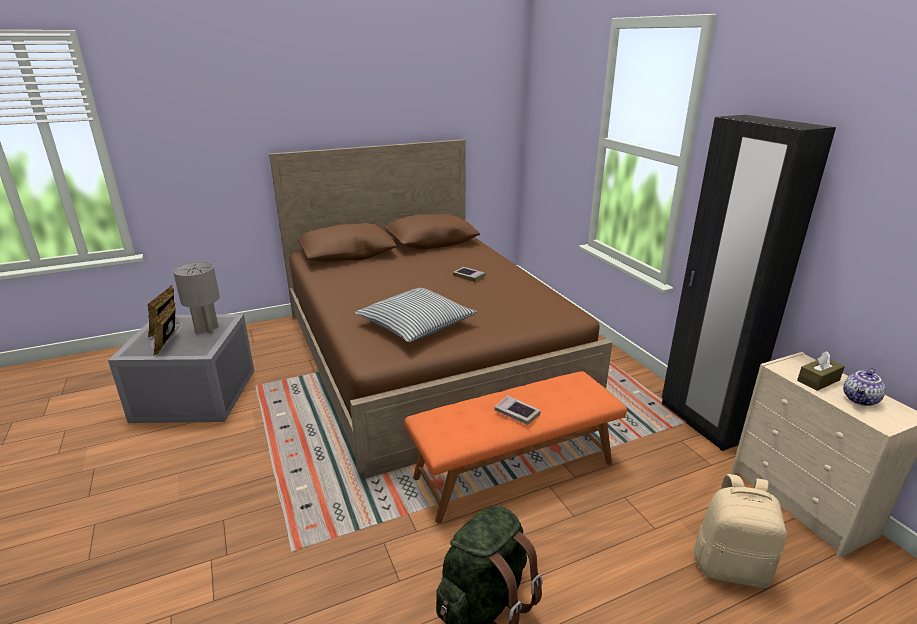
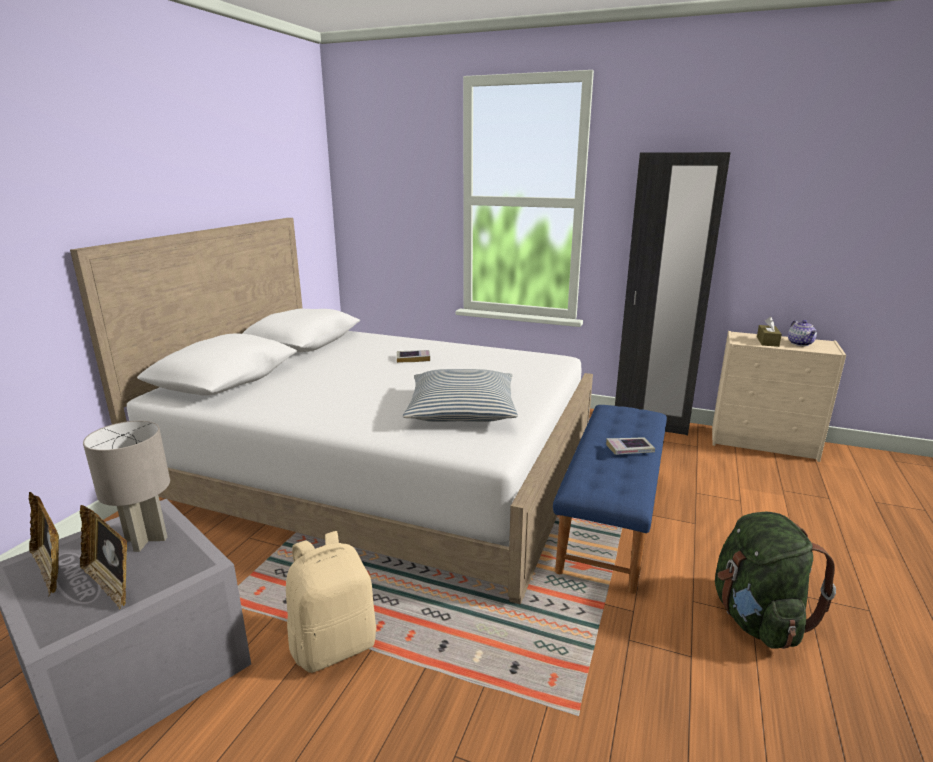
camera: 45 degrees left, 5 degrees down
(426, 356) = (381, 471): brown bed -> white bed
(513, 469) = (609, 518): orange bench -> blue bench
(731, 566) = (800, 496): beige backpack -> beige backpack (334, 645)

